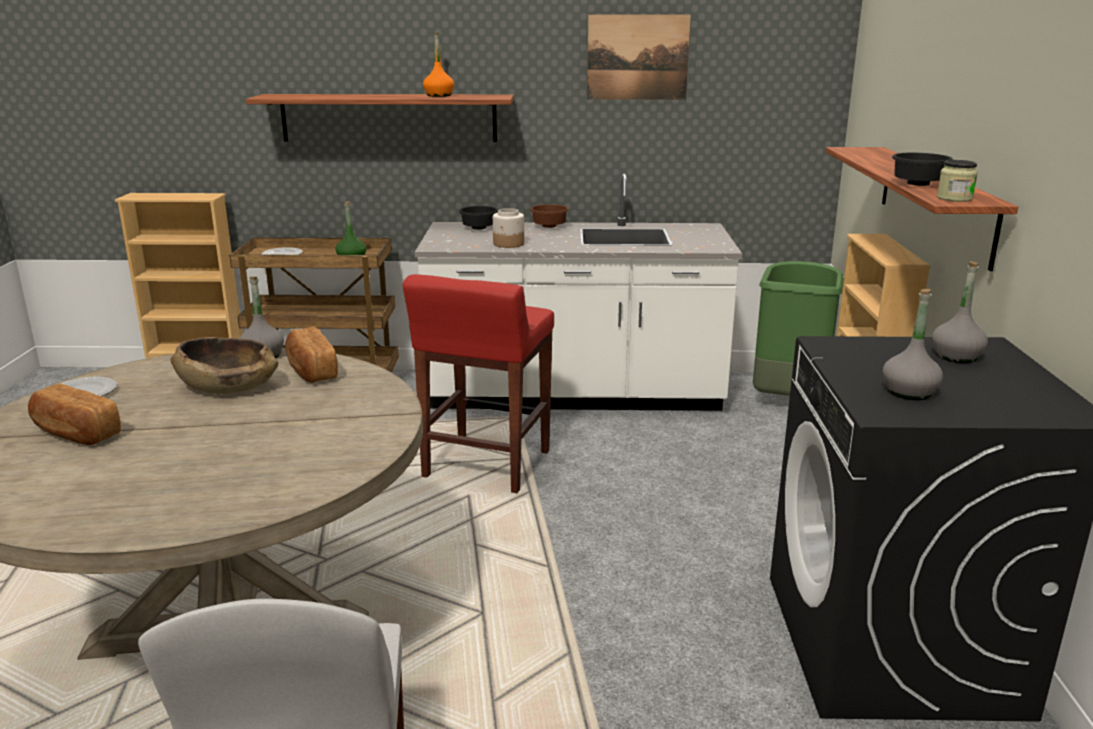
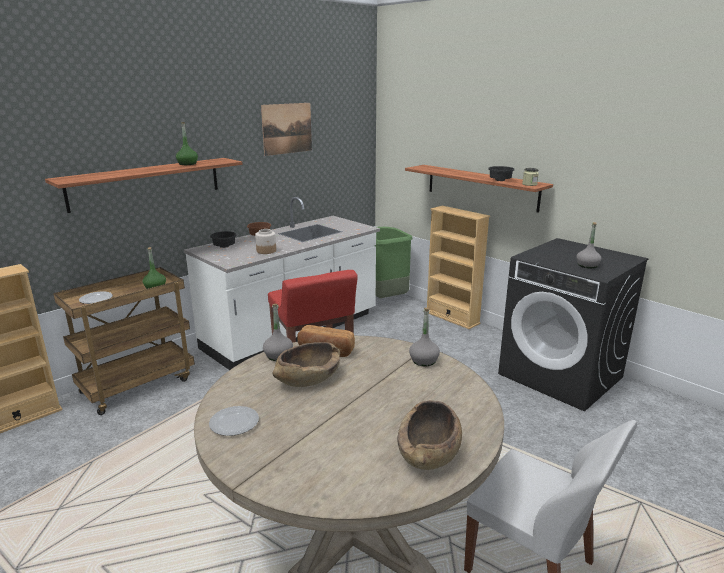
camera: 45 degrees left, 0 degrees up
(75, 433) = (299, 442): bread -> none
(122, 505) = (429, 452): none -> brown bowl
(439, 95) = (187, 164): orange bottle -> green bottle
(956, 356) = (565, 249): grey bottle -> grey bottle (424, 361)

